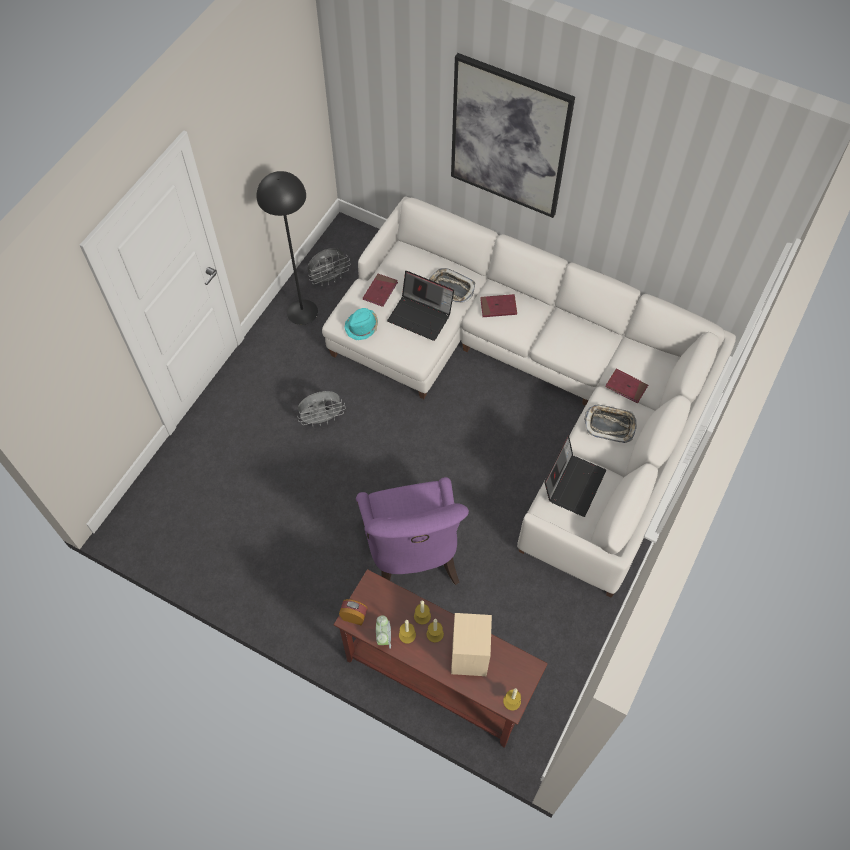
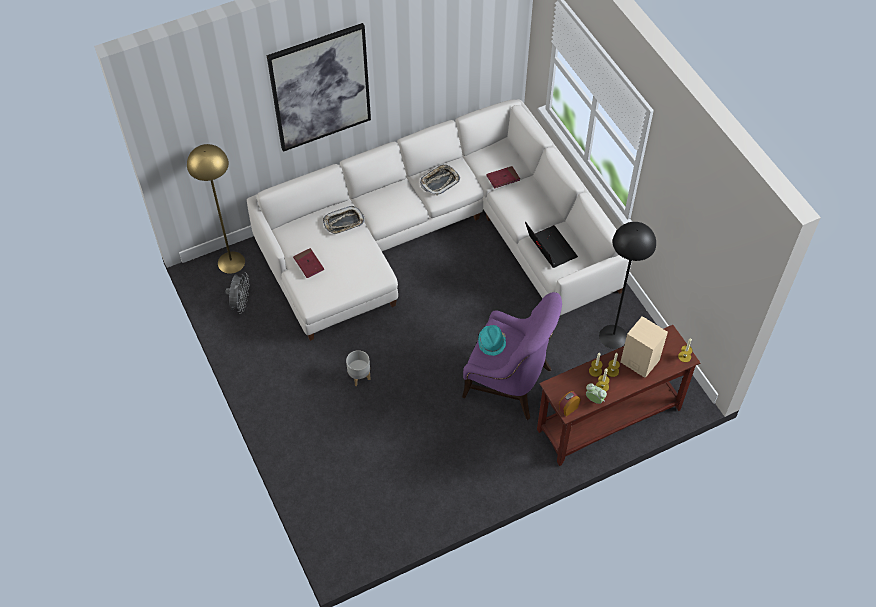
camera: 55 degrees left, 5 degrees down
(302, 312) = (254, 337): black floor lamp -> black floor lamp (613, 336)
(322, 419) = (359, 376): grey fan -> grey planter
(362, 327) = (328, 292): turquoise hat -> turquoise hat (492, 342)
(367, 244) = (231, 262): none -> yellow floor lamp
(421, 316) = (351, 252): laptop -> none
(498, 307) = (383, 206): red book -> none
(610, 425) = (524, 203): tray -> tray (439, 181)

